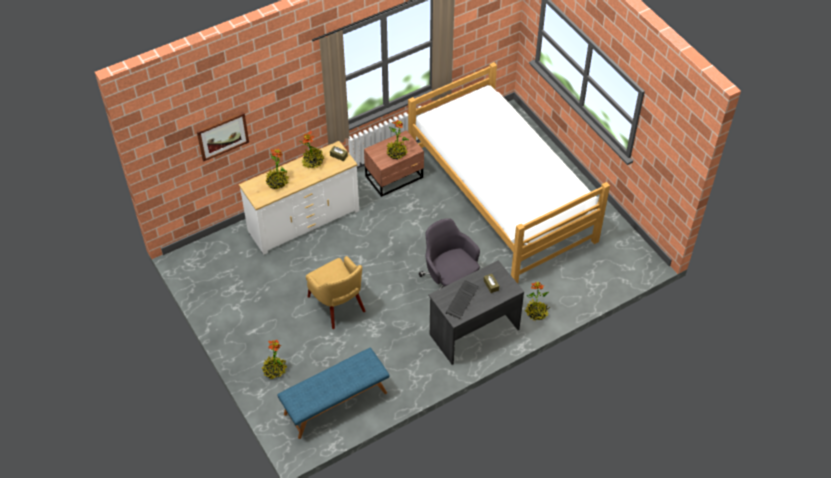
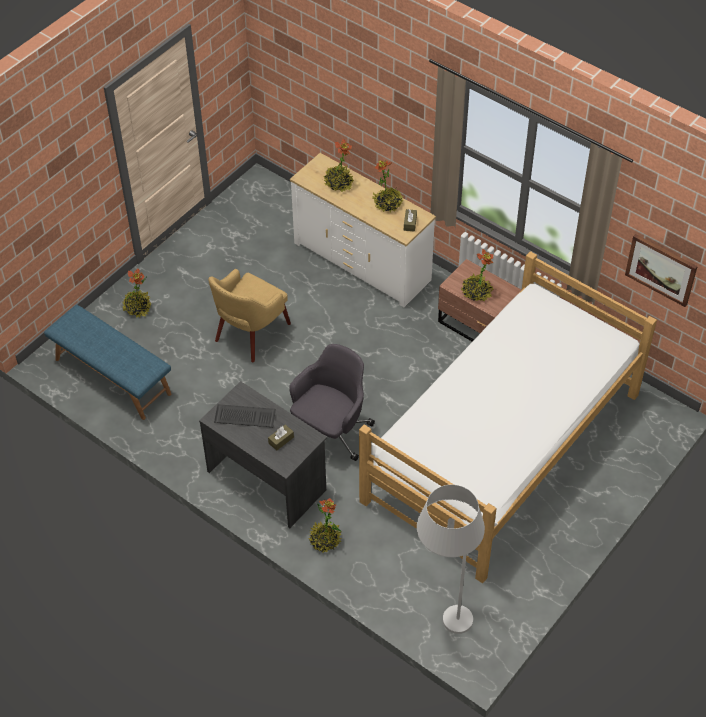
camera: 70 degrees right, 0 degrees up
(222, 135) = (329, 86): picture -> picture (661, 269)
(612, 267) = (443, 611): none -> white floor lamp

